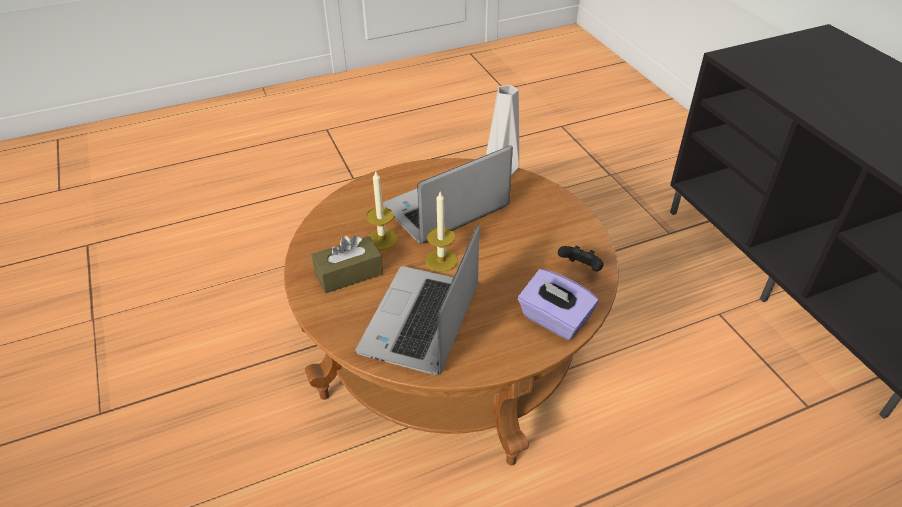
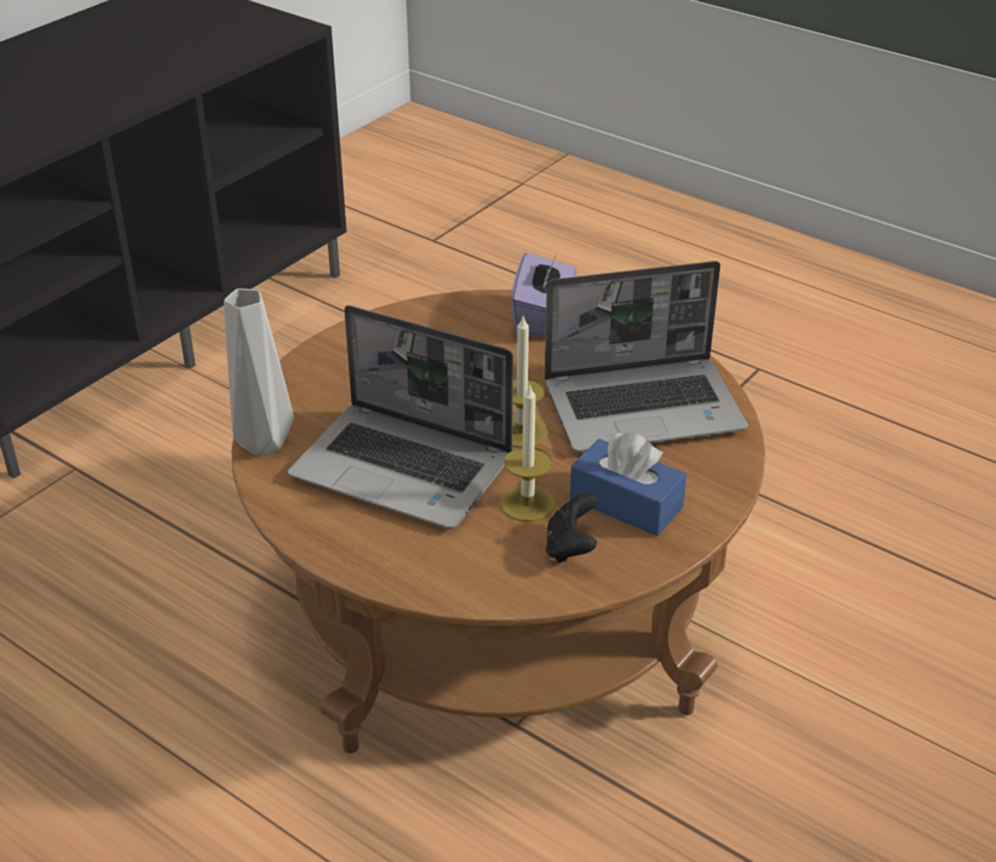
camera: 120 degrees left, 5 degrees down
(349, 273) = (626, 503): brown tissue box -> blue tissue box
(580, 269) = (438, 321): black game controller -> black game controller (571, 547)

